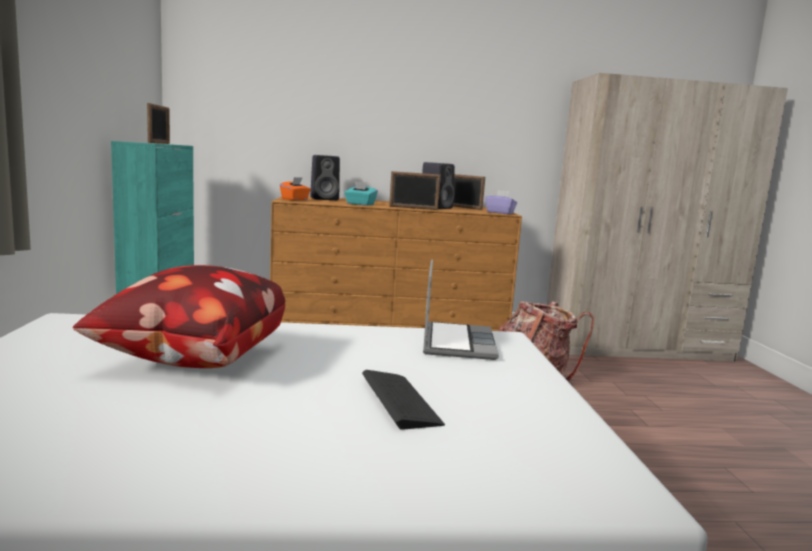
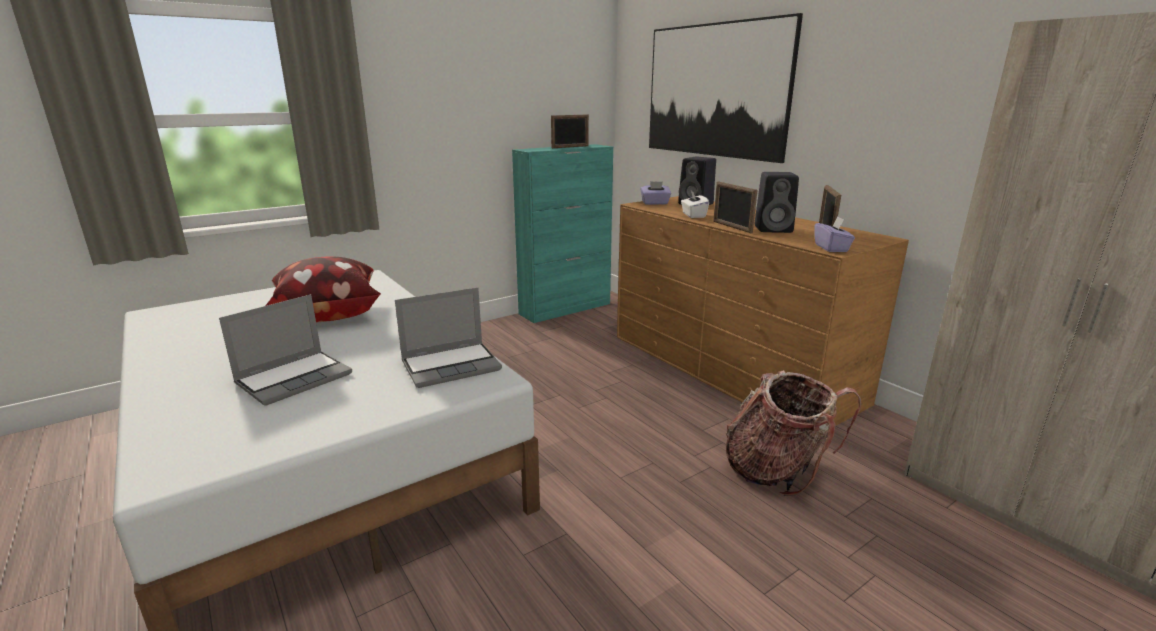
camera: 60 degrees right, 10 degrees up
(295, 199) = (655, 203): orange tissue box -> purple tissue box
(315, 96) = (715, 91): none -> picture
(360, 204) = (693, 215): turquoise tissue box -> white tissue box
(400, 400) = (295, 378): keyboard -> laptop

